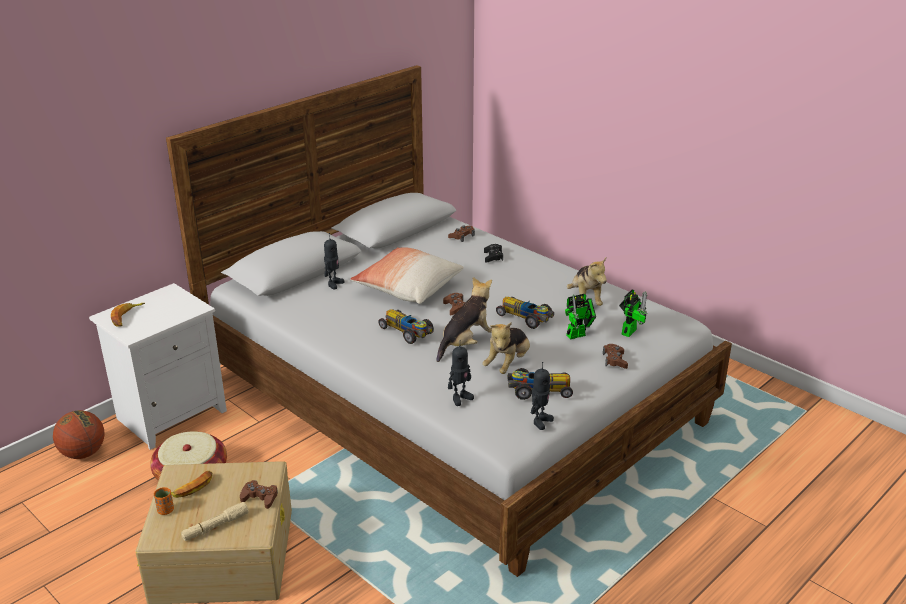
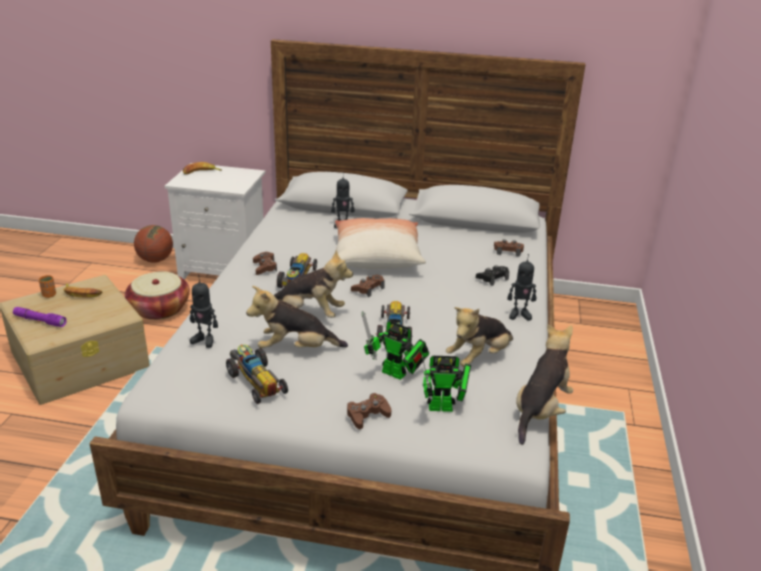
camera: 55 degrees right, 0 degrees up
(215, 526) = (40, 321): beige flashlight -> purple flashlight
(260, 498) = (85, 325): brown game controller -> brown game controller (265, 267)
(540, 421) = (202, 400): toy robot -> toy robot (519, 315)
(658, 302) = (540, 411): none -> plush toy

